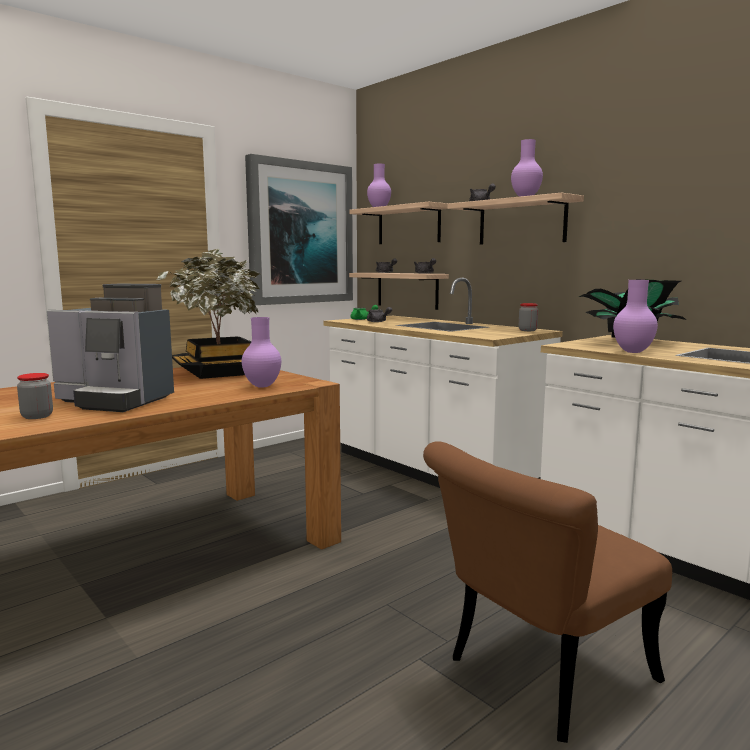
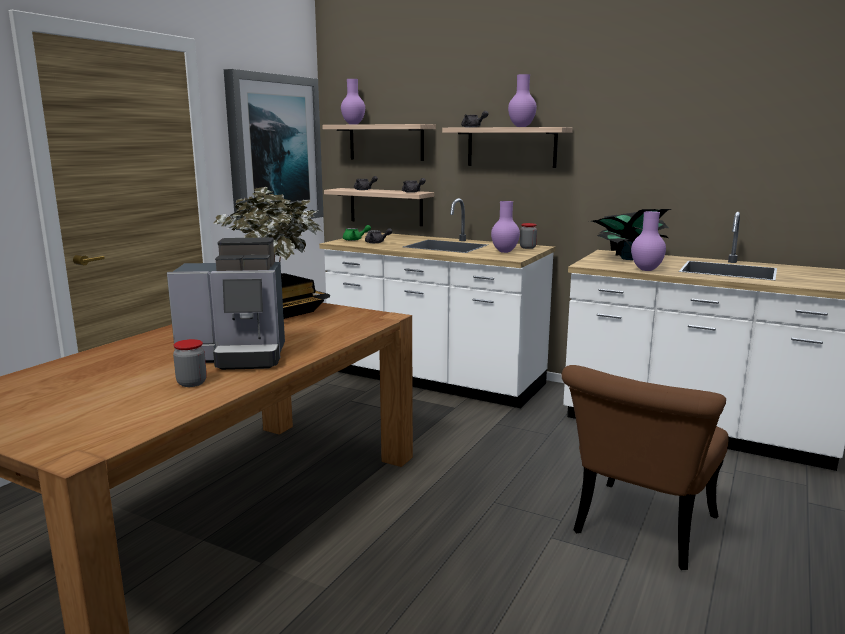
camera: 20 degrees left, 5 degrees up
(263, 386) = (349, 325): purple vase -> purple vase (505, 252)

